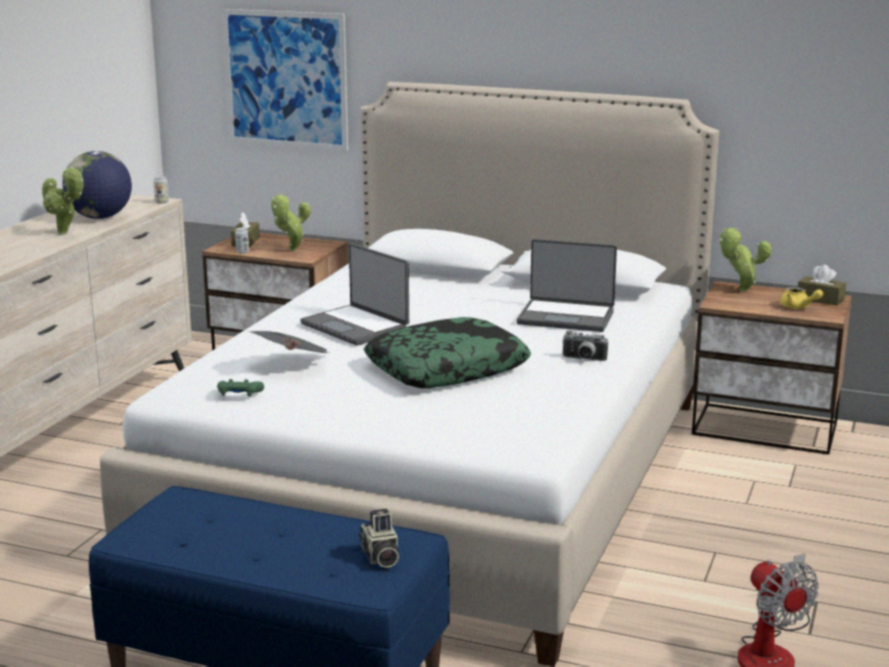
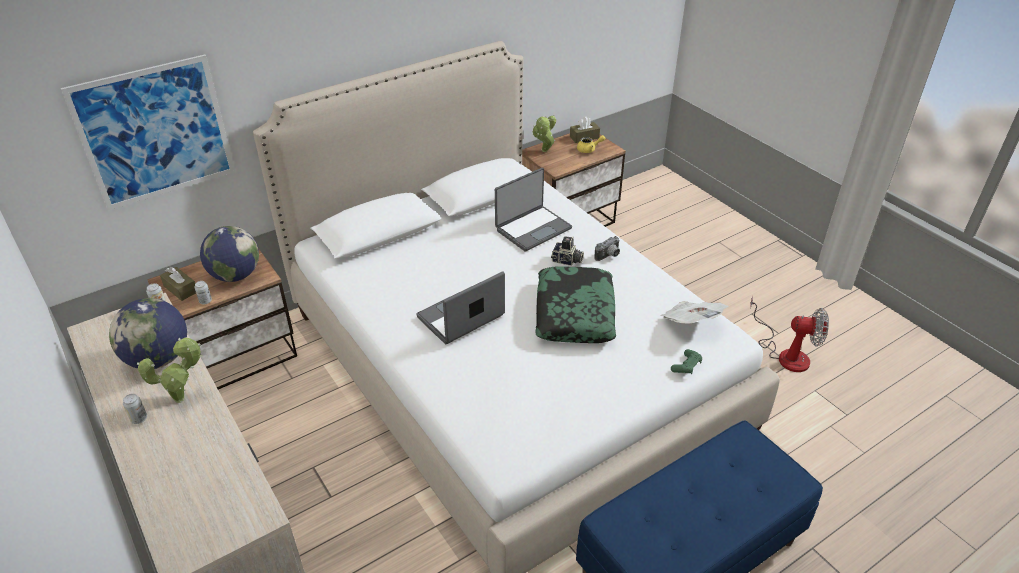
camera: 55 degrees left, 20 degrees up
(28, 230) = (139, 419): none -> can
(239, 394) = (541, 426): green game controller -> green game controller (686, 366)
(291, 250) = (235, 275): potted plant -> globe
(294, 364) = (509, 376): newspaper -> newspaper (691, 323)
(356, 326) = (461, 317): laptop -> laptop turned 150 degrees clockwise
(380, 557) = (757, 459): camera -> camera (567, 261)

